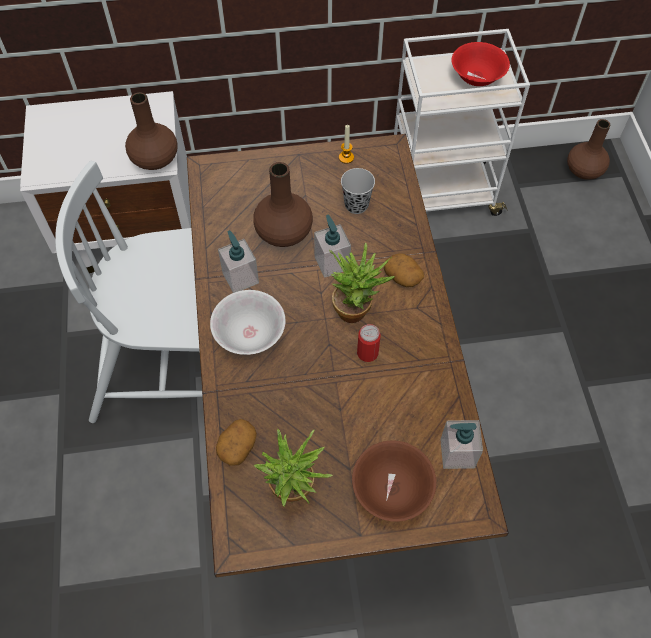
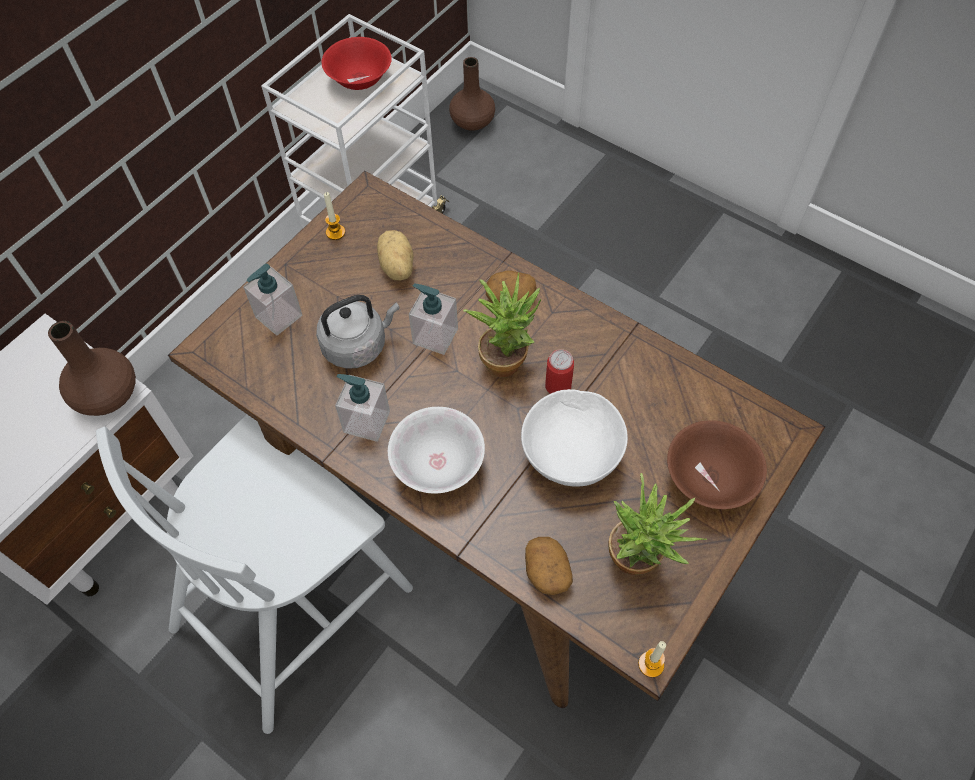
camera: 45 degrees left, 0 degrees up
(231, 552) = (651, 664): none -> candle
(284, 232) = (358, 345): brown vase -> grey kettle
(328, 397) = (571, 454): none -> white bowl
(356, 205) = (396, 267): black cup -> potato
(457, 453) = (721, 401): soap dispenser -> soap dispenser (278, 316)

